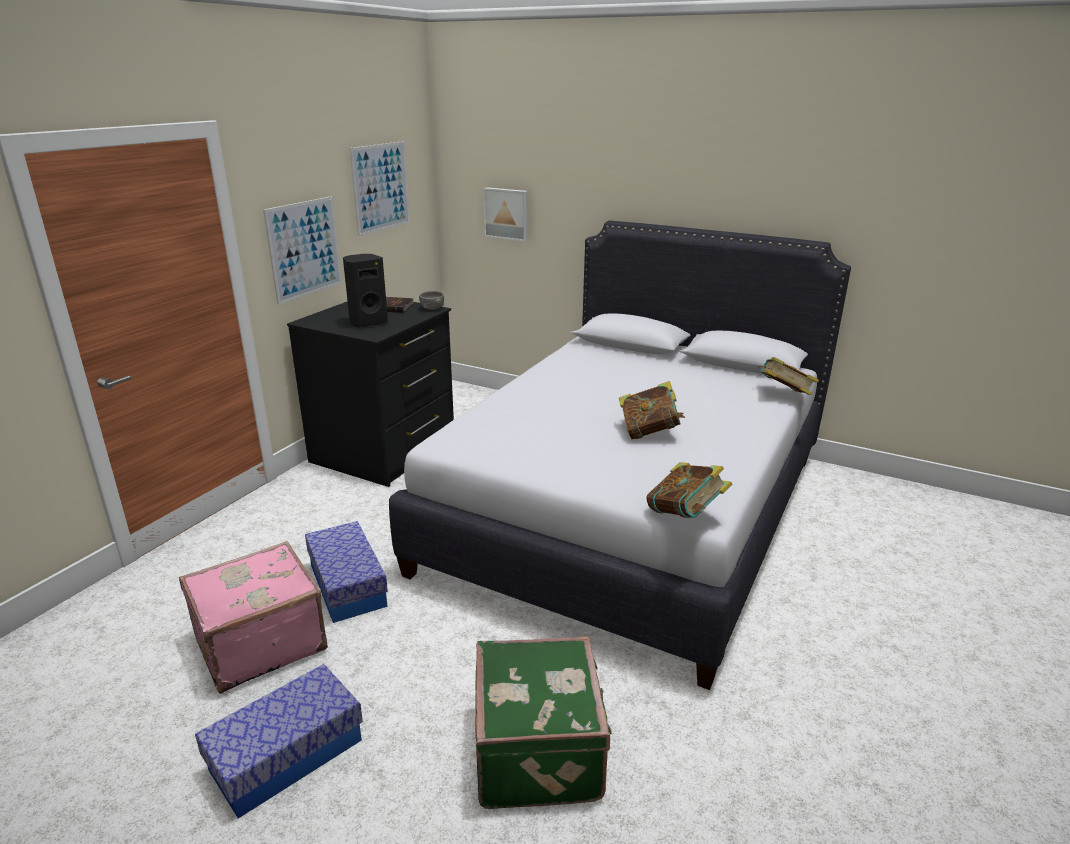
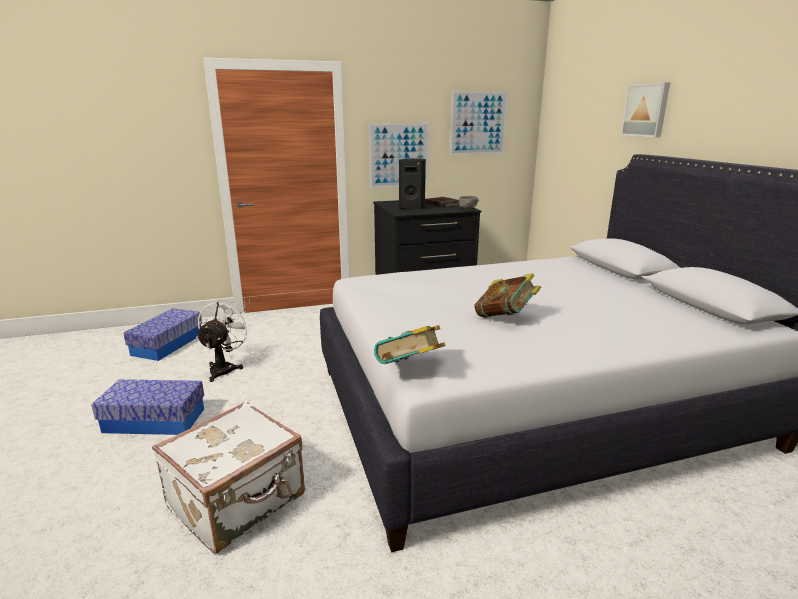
camera: 45 degrees right, 5 degrees down
(259, 643) = (225, 368): pink suitcase -> white fan
(347, 585) = (298, 363): storage box -> storage box (167, 344)
(507, 213) = (575, 150): picture -> picture (646, 110)
(540, 750) = (238, 502): green suitcase -> white suitcase
(783, 395) = (706, 337): book -> none

